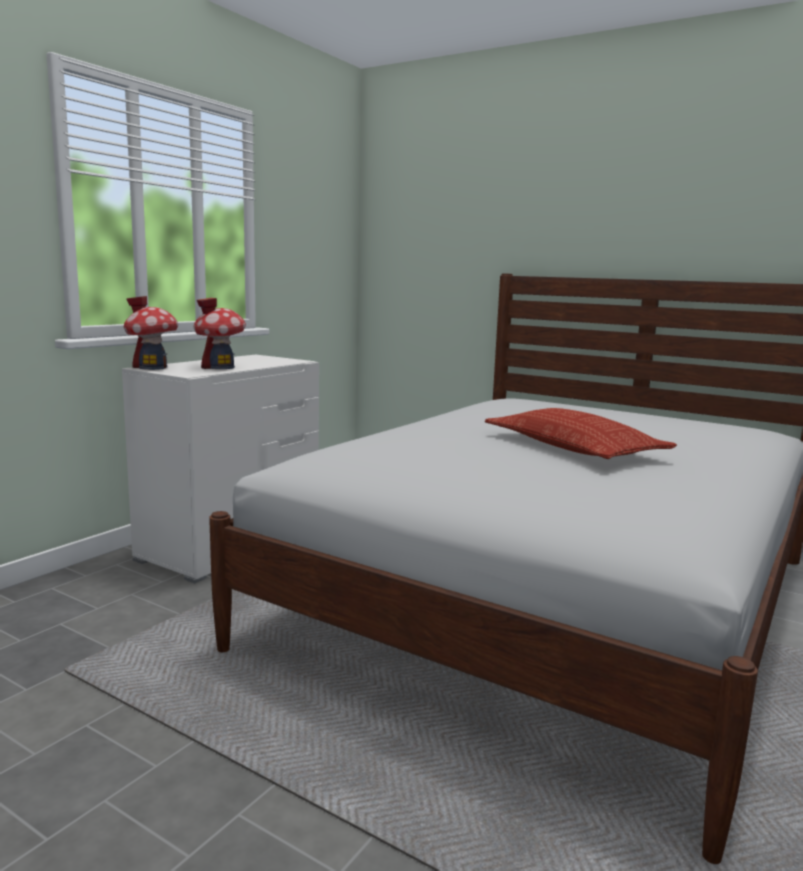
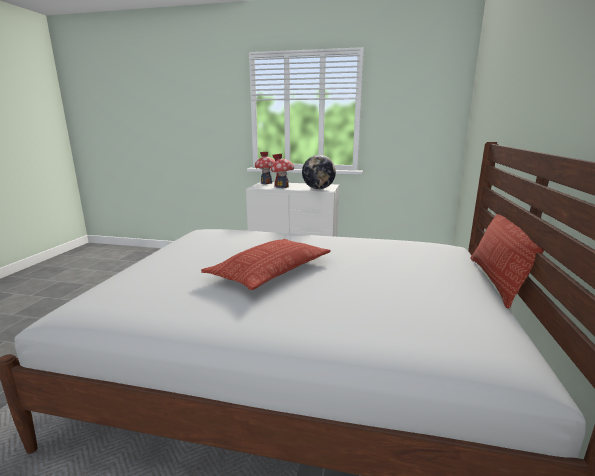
camera: 70 degrees right, 5 degrees up
(280, 361) = (318, 189): none -> globe
(610, 408) = (496, 281): none -> pillow

